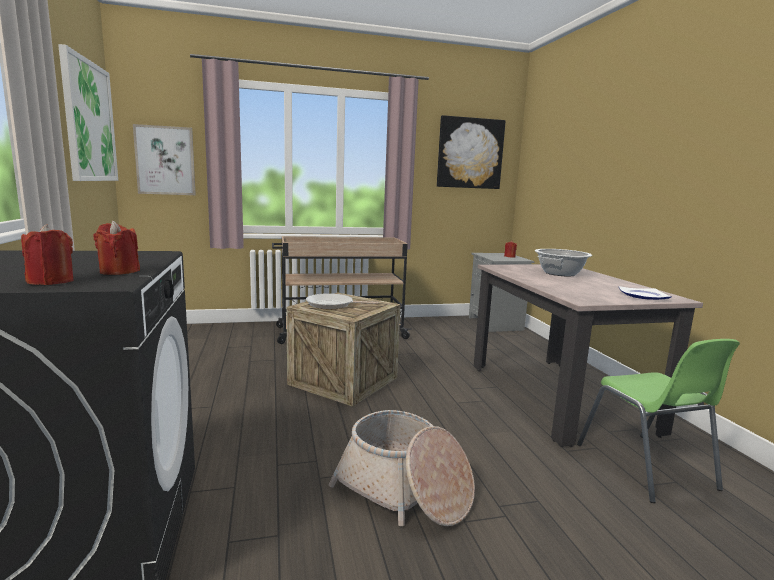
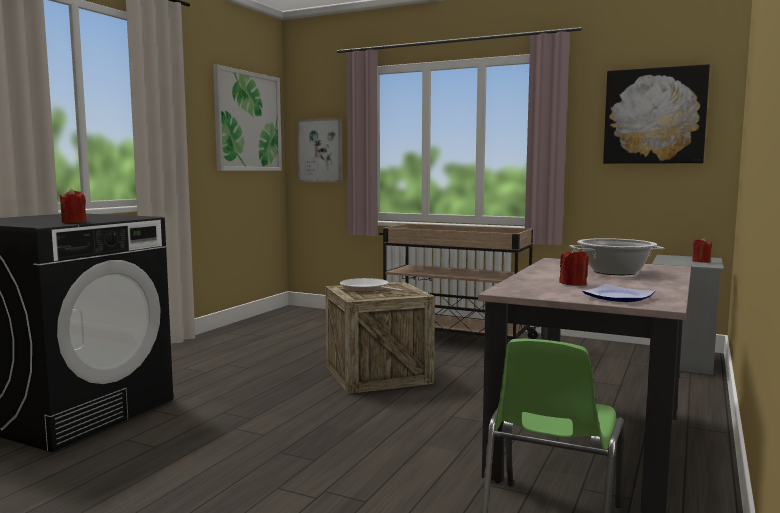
camera: 40 degrees right, 5 degrees down
(51, 281) = (27, 223): red candle -> red candle (573, 284)
(404, 490) = (274, 455): basket -> none

